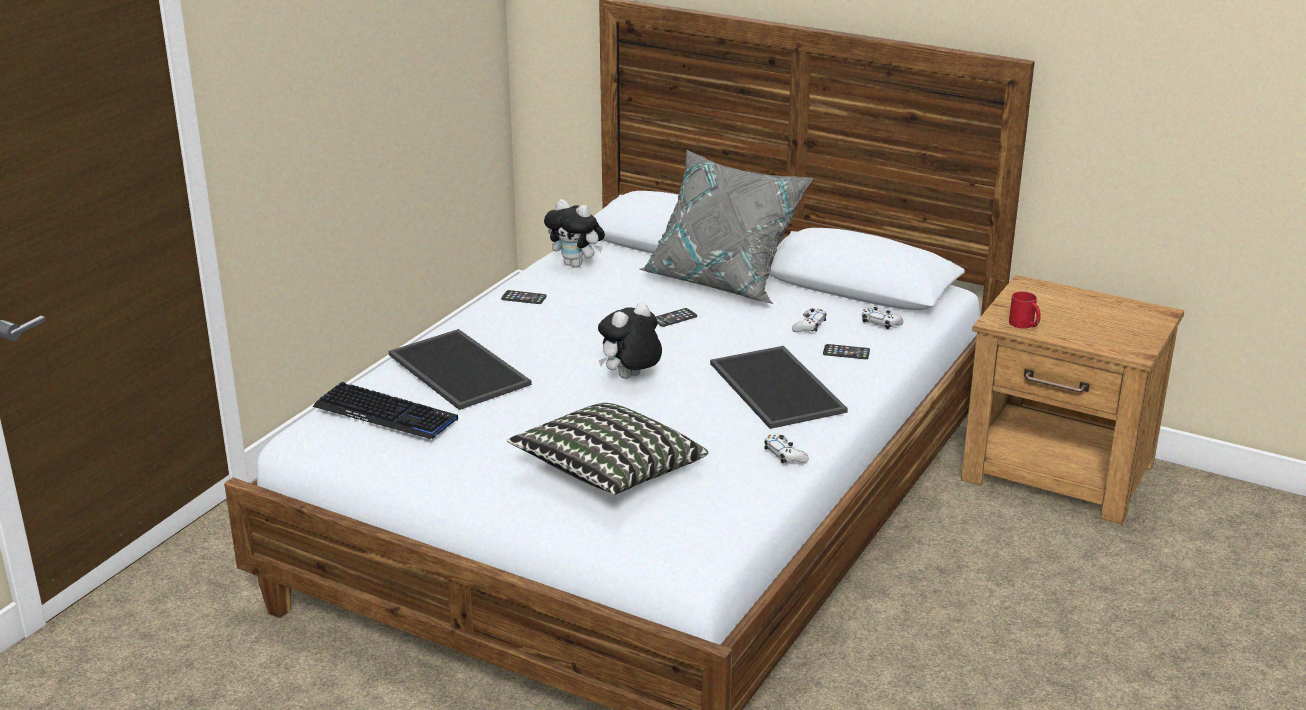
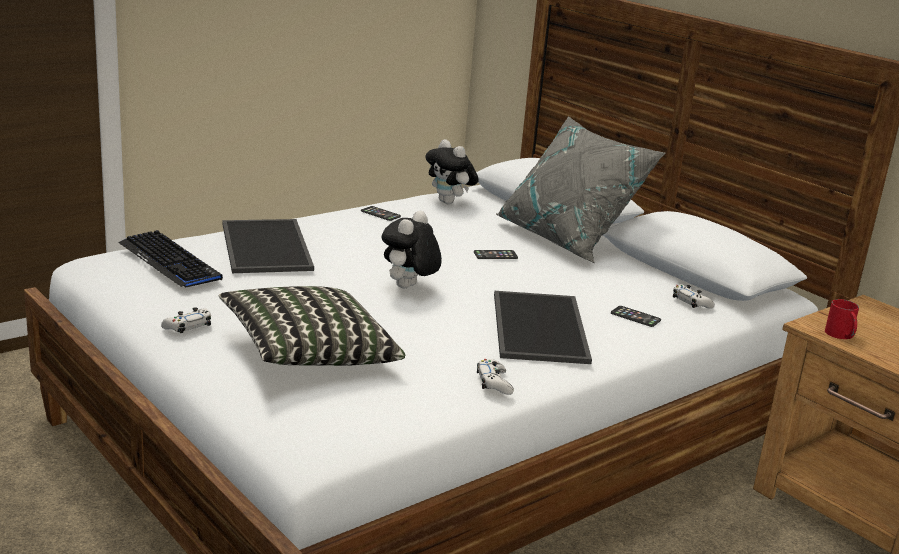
camera: 20 degrees right, 5 degrees down
(630, 378) = (408, 288): plush toy -> plush toy turned 45 degrees counterclockwise
(809, 326) = (618, 289): white game controller -> white game controller (188, 326)

